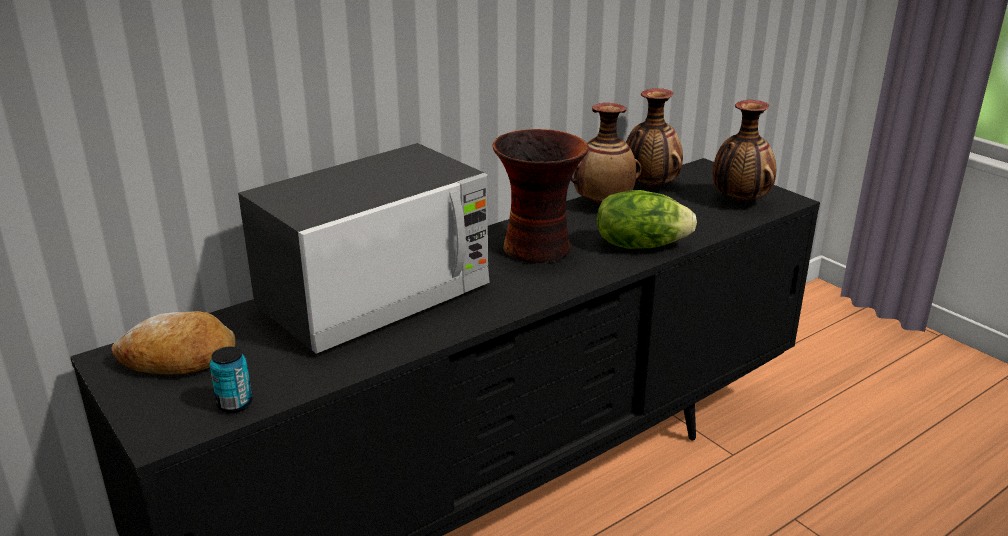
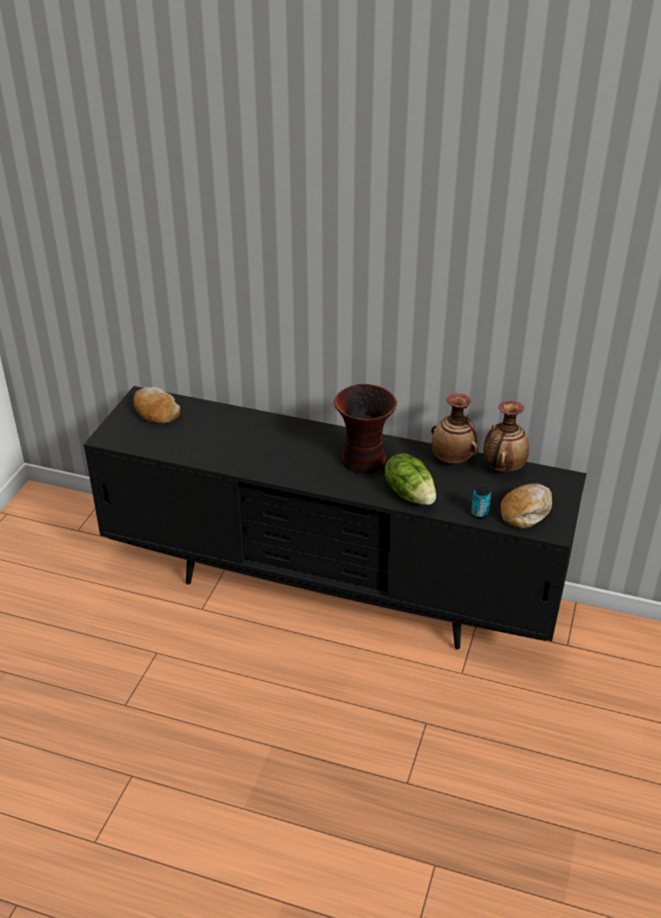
camera: 55 degrees right, 10 degrees up
(235, 404) = (139, 443): can -> can (480, 513)
(376, 297) = (257, 434): microwave -> none
(739, 201) = (526, 511): vase -> bread

